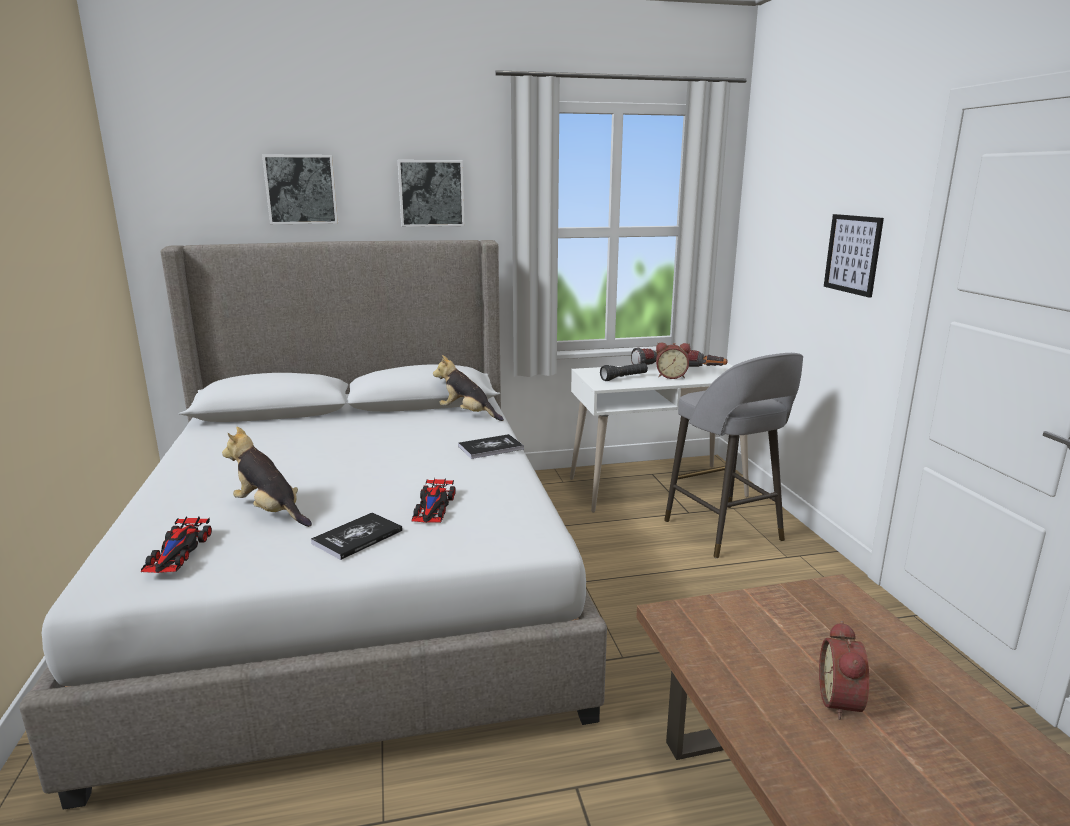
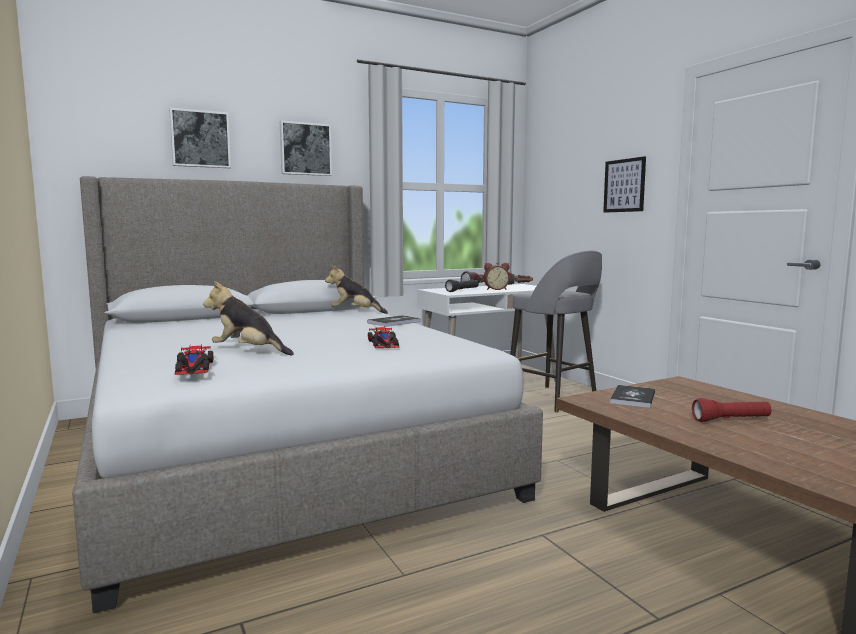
camera: 15 degrees left, 10 degrees down
(357, 537) = (339, 356): book -> book (633, 397)
(843, 702) = (731, 420): alarm clock -> red flashlight

